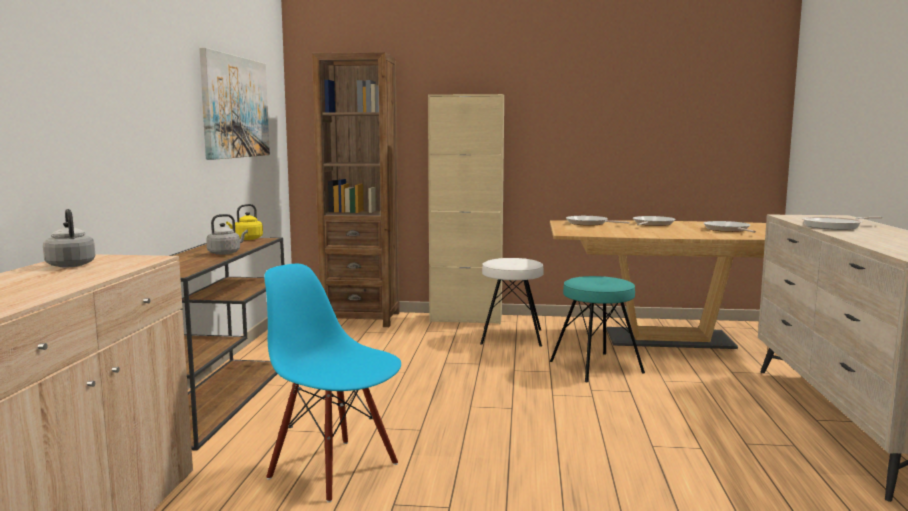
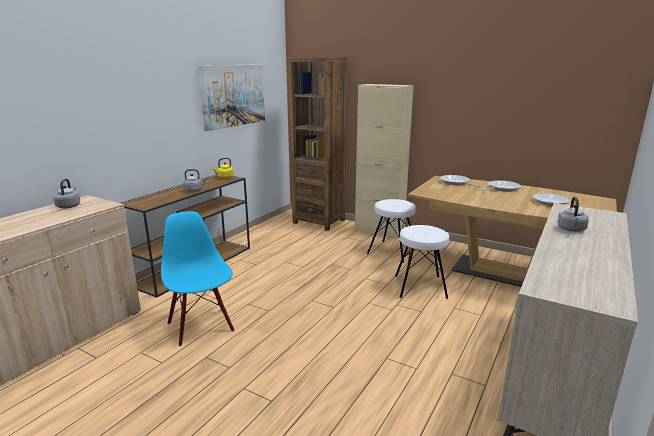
camera: 25 degrees right, 10 degrees up
(596, 367) = (420, 286): turquoise stool -> white stool
(835, 226) = (571, 230): frying pan -> grey kettle

